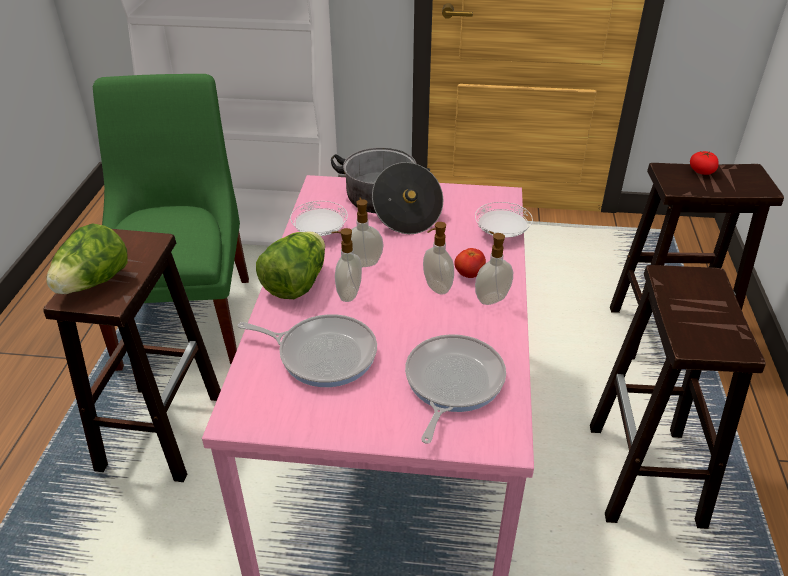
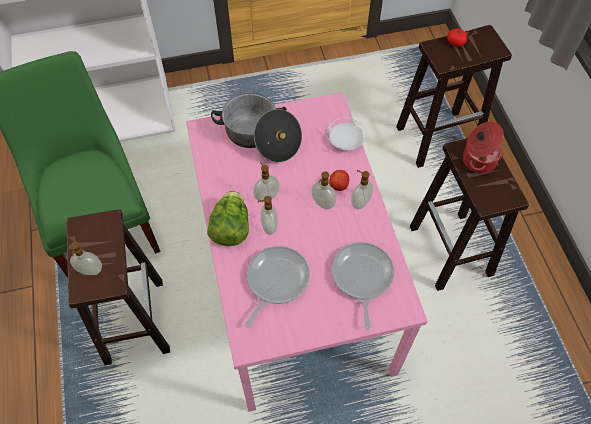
camera: 20 degrees left, 20 degrees up
(94, 283) = (90, 271): lettuce -> soap dispenser
(320, 231) = (223, 176): white plate -> none
(322, 354) = (275, 281): frying pan -> frying pan turned 60 degrees counterclockwise
(694, 292) = (478, 160): none -> cooking pot

